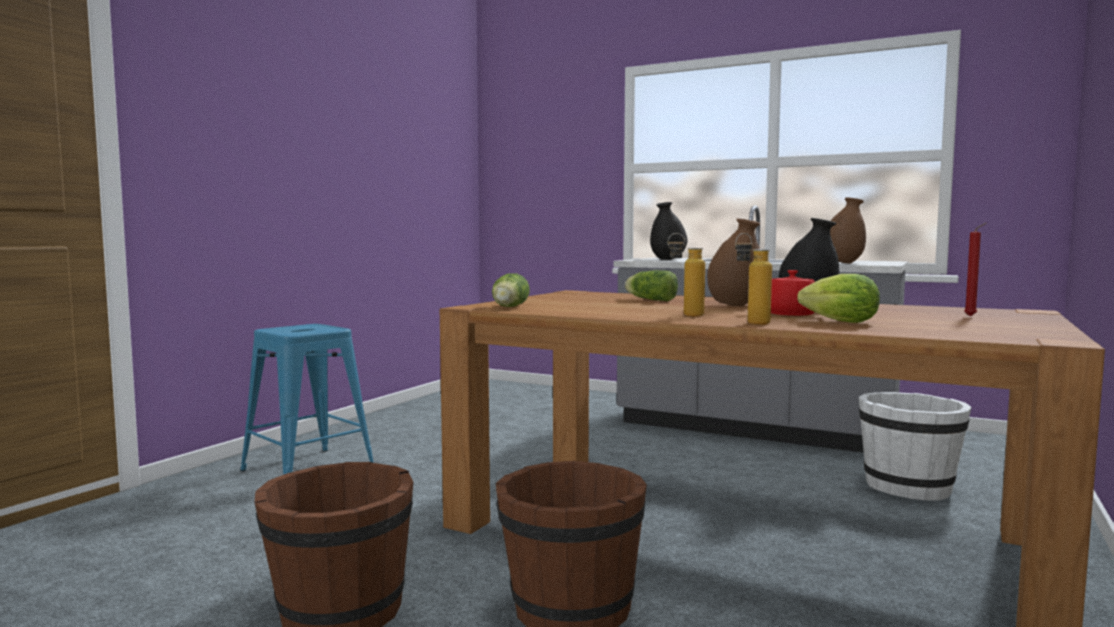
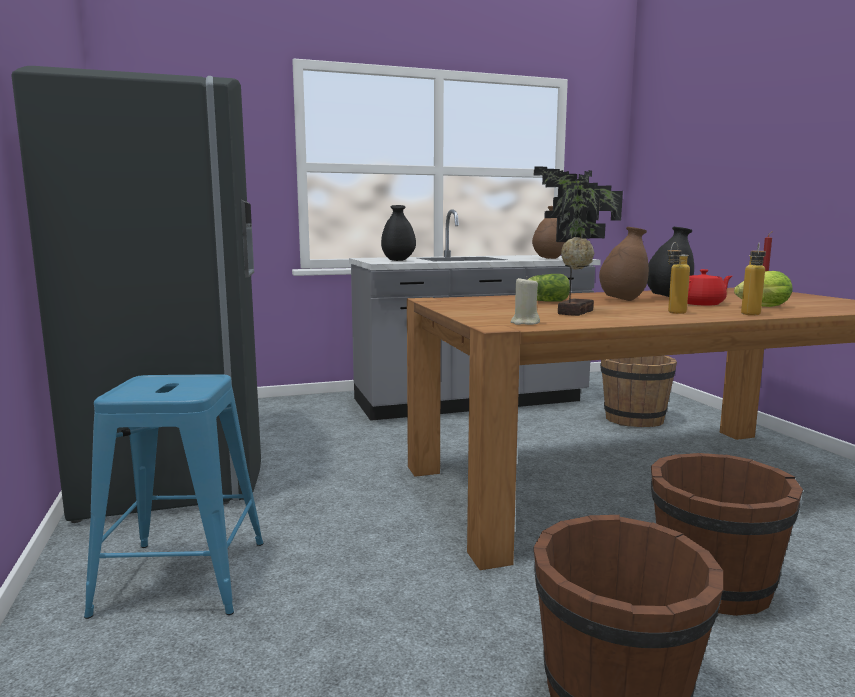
camera: 45 degrees left, 5 degrees up
(430, 418) = (178, 468): none -> grey fridge
(509, 307) = (524, 323): lettuce -> beige candle
(603, 306) = (572, 312): none -> potted plant
(908, 487) = (633, 419): white bucket -> brown bucket

